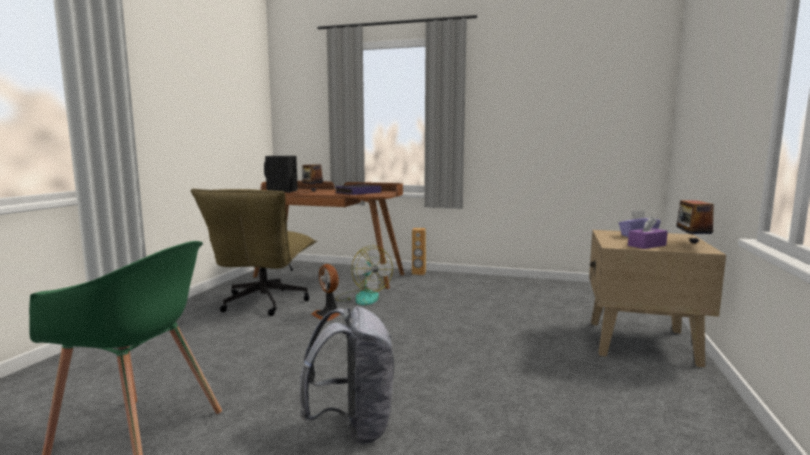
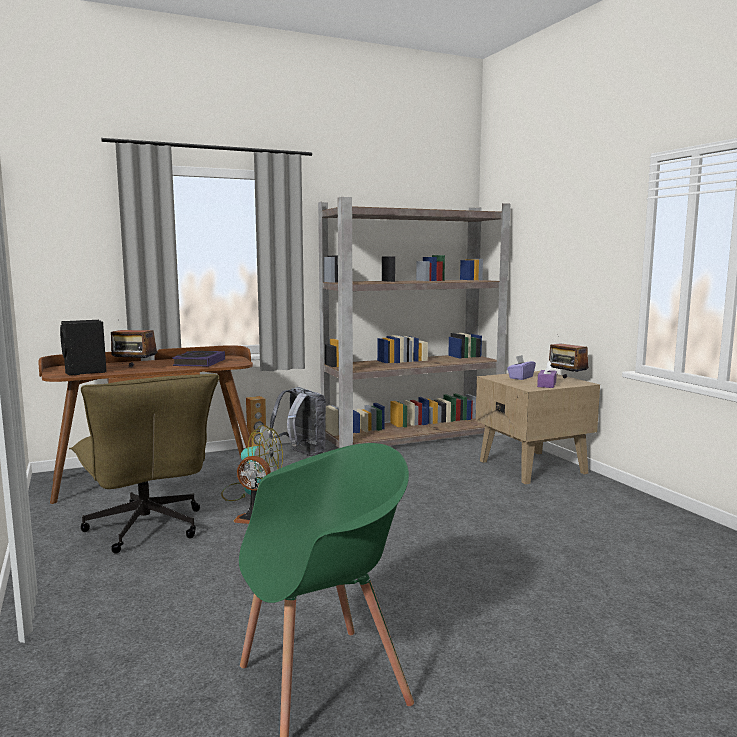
camera: 40 degrees left, 0 degrees up
(353, 427) = (474, 593): grey backpack -> grey backpack (301, 454)
(563, 289) = (413, 437): none -> brown bookcase

